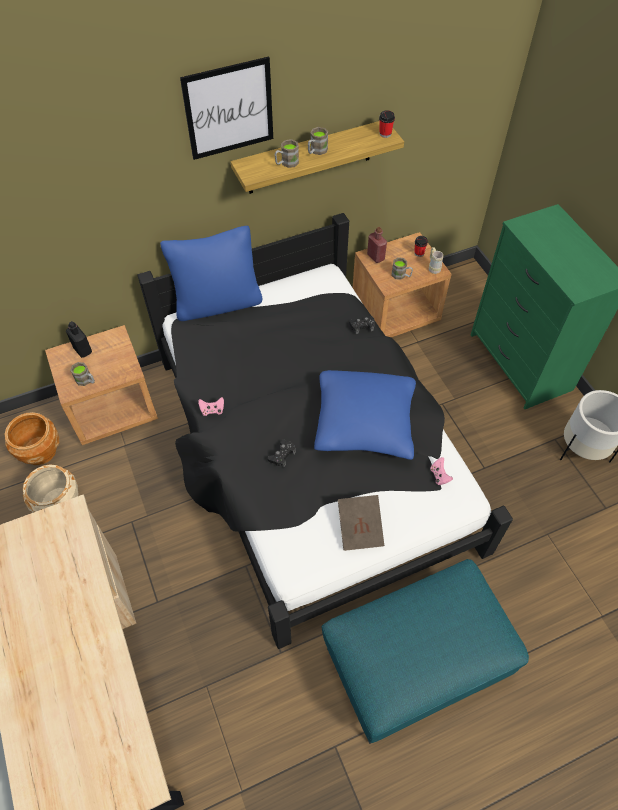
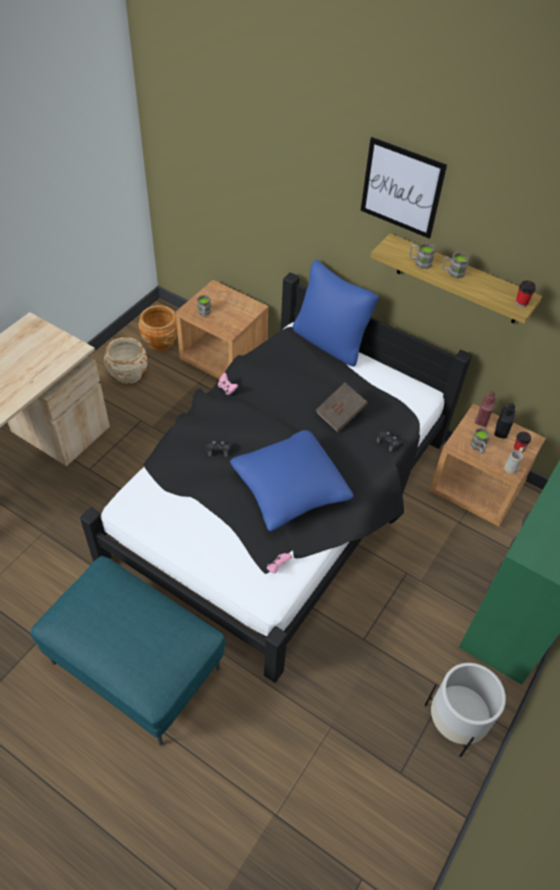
camera: 55 degrees right, 5 degrees down
(83, 350) = (228, 297): black bottle -> black bottle (501, 431)
(360, 528) = (189, 532): brown book -> brown book (340, 415)

